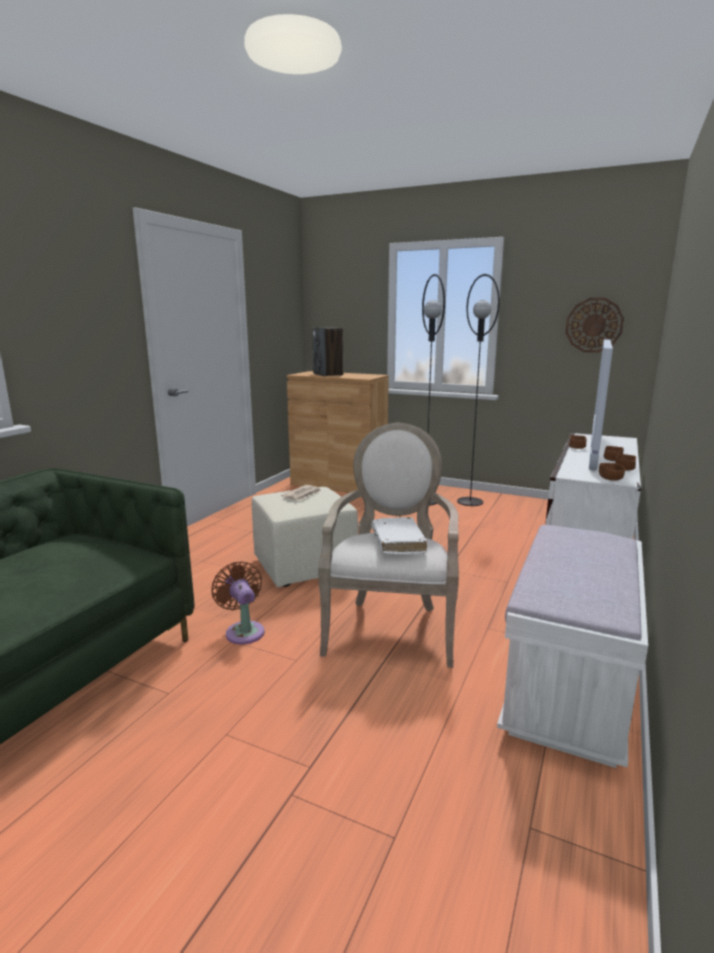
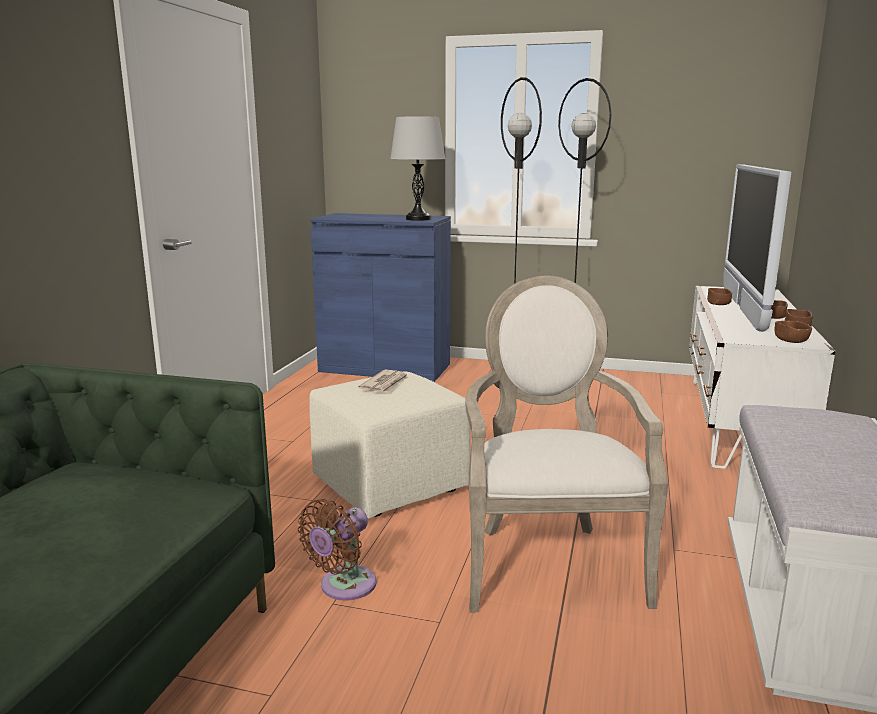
camera: 10 degrees left, 0 degrees up
(243, 631) = (344, 587): brown fan -> brown fan turned 105 degrees counterclockwise
(328, 374) = (368, 217): speaker -> none
(338, 484) = (385, 368): brown cabinet -> blue cabinet
(361, 377) = (418, 219): none -> grey table lamp
(397, 542) = (567, 442): white book -> none
(594, 325) = (721, 146): wall clock -> none

